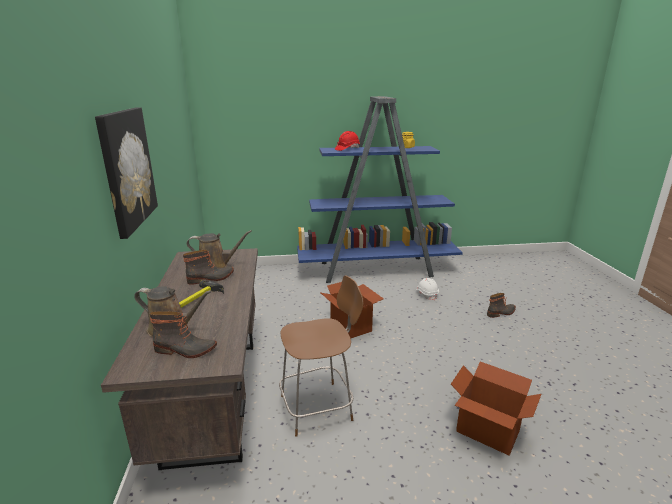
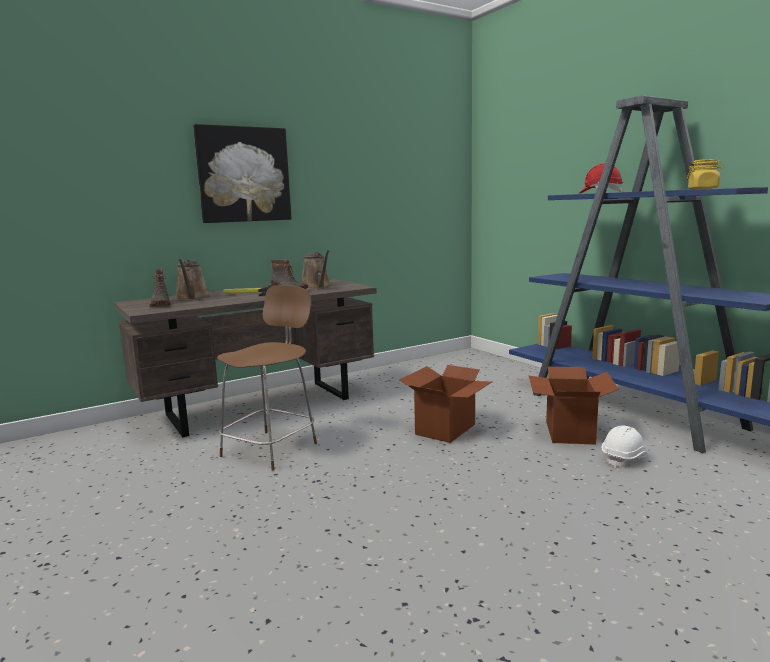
camera: 65 degrees right, 10 degrees down
(319, 407) = (272, 448): brown chair -> brown chair turned 105 degrees counterclockwise
(487, 431) = (286, 561): cardboard box -> cardboard box (568, 432)
(501, 313) = (683, 539): boot -> none

